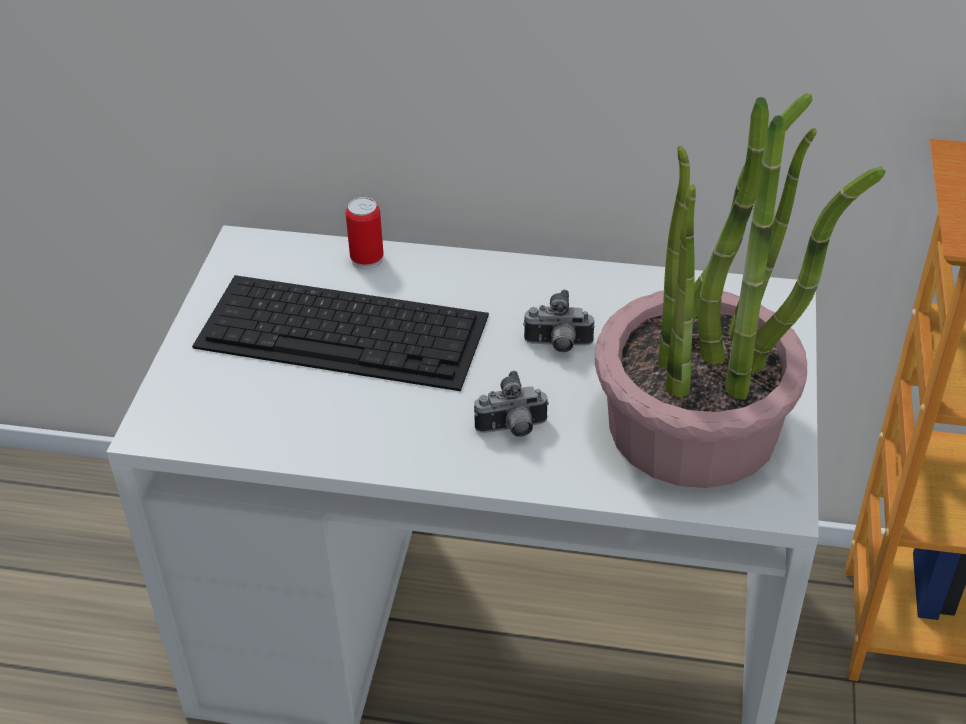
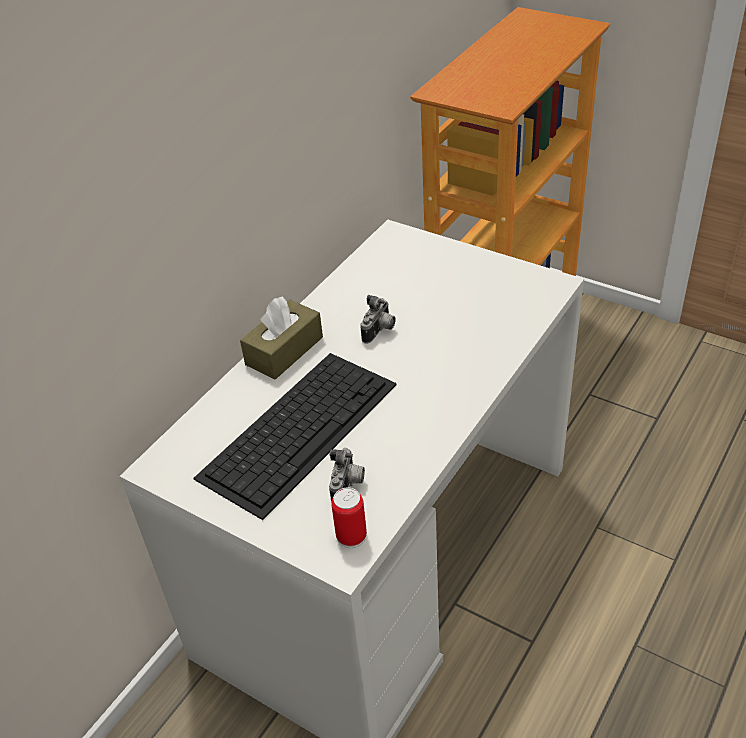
camera: 65 degrees left, 0 degrees up
(367, 259) = (227, 400): can -> can (351, 536)
(475, 274) = (284, 351): none -> brown tissue box
(512, 429) = (445, 370): camera -> camera (348, 486)
(695, 426) = (481, 296): potted plant -> none

